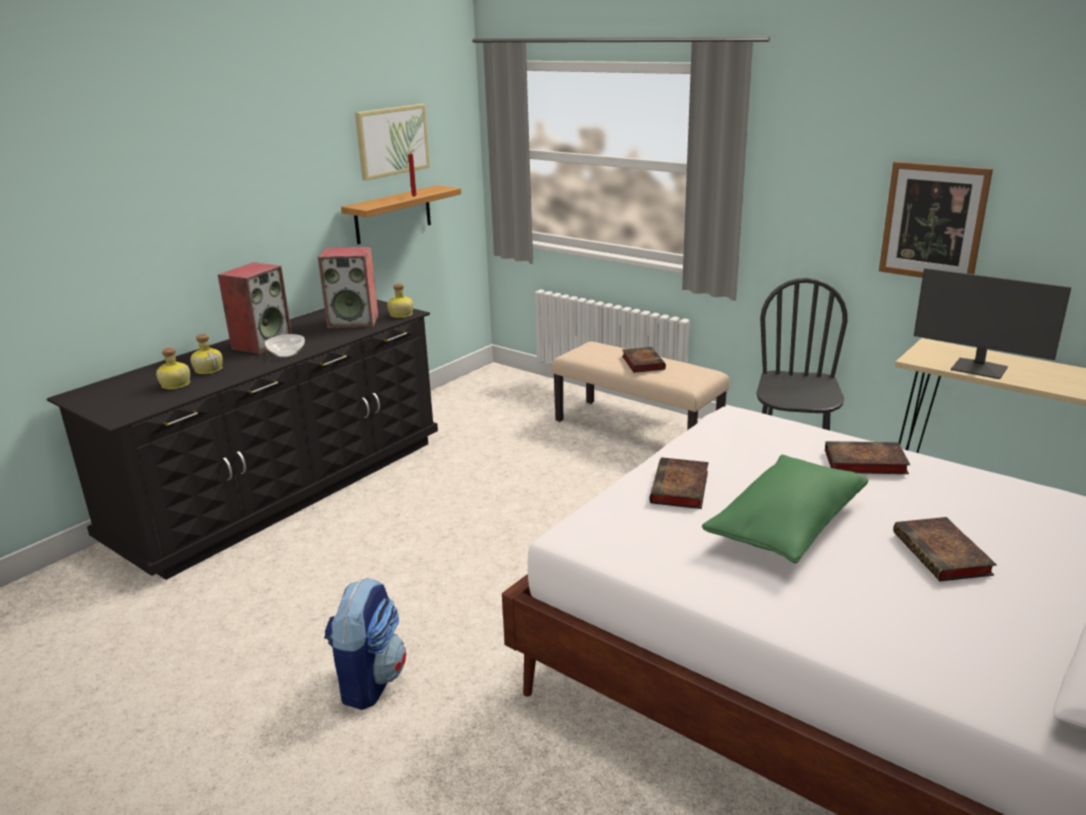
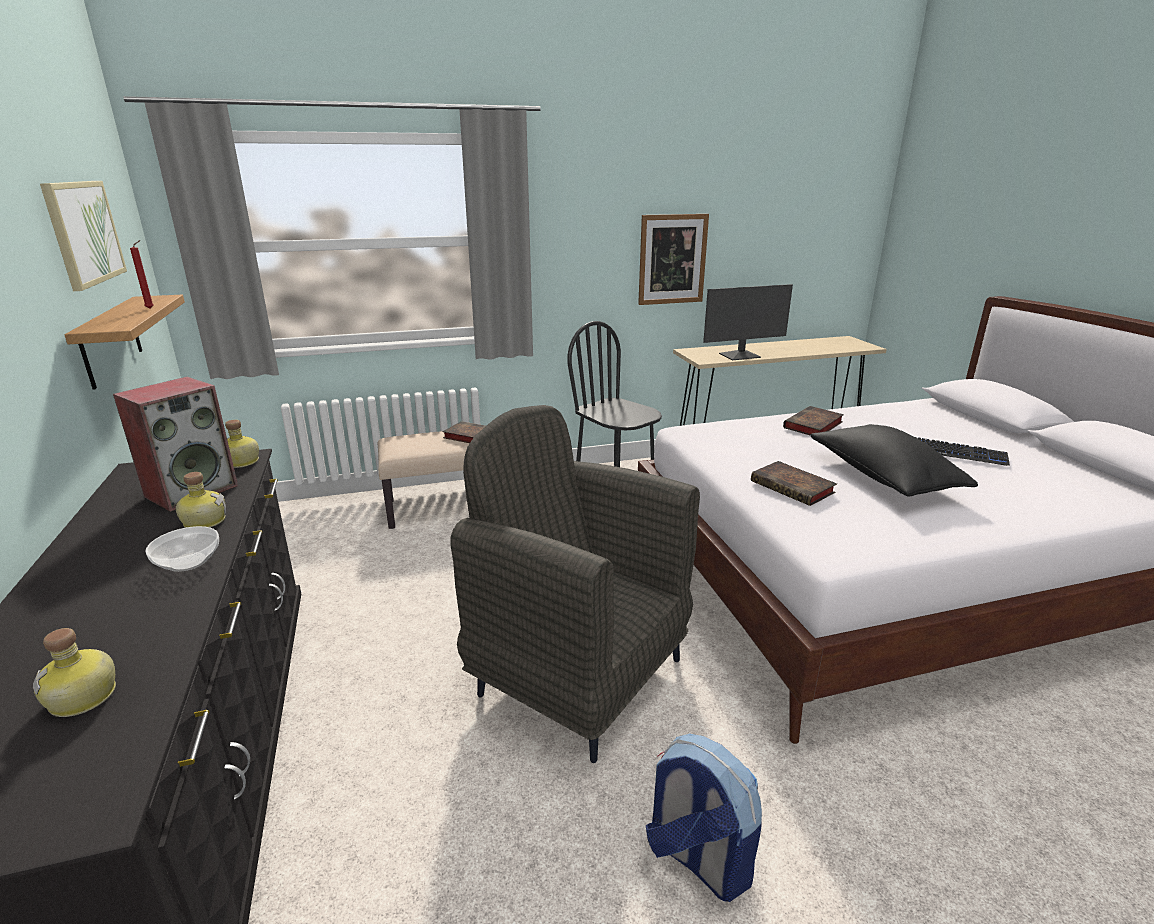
camera: 55 degrees left, 0 degrees up
(209, 369) = (94, 644): bottle -> bottle (204, 521)
(262, 343) = (103, 570): speaker -> none
(488, 567) = (578, 676): none -> grey armchair
(786, 526) = (882, 478): green pillow -> black pillow
(943, 555) = (953, 453): book -> keyboard

